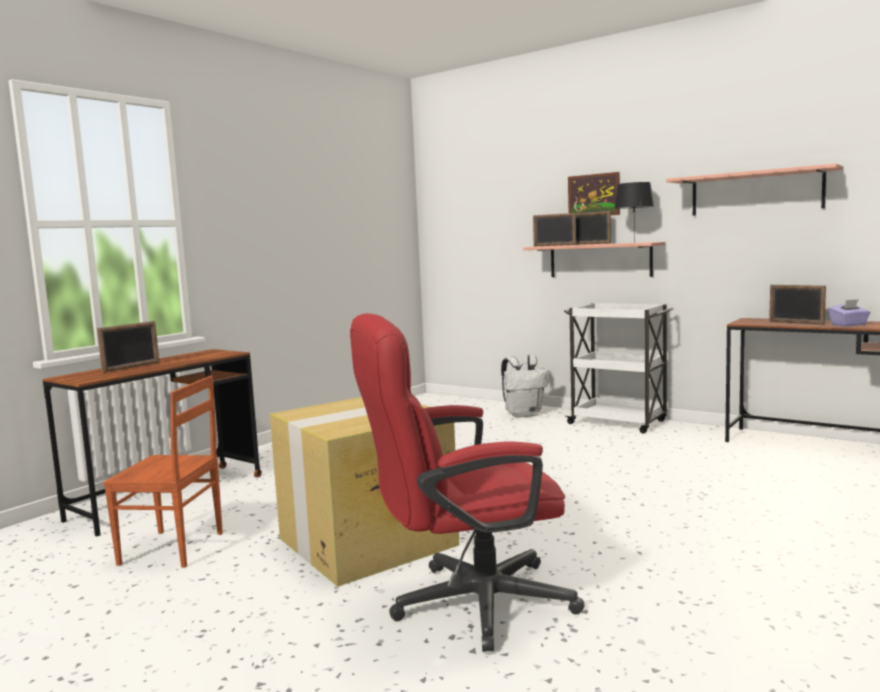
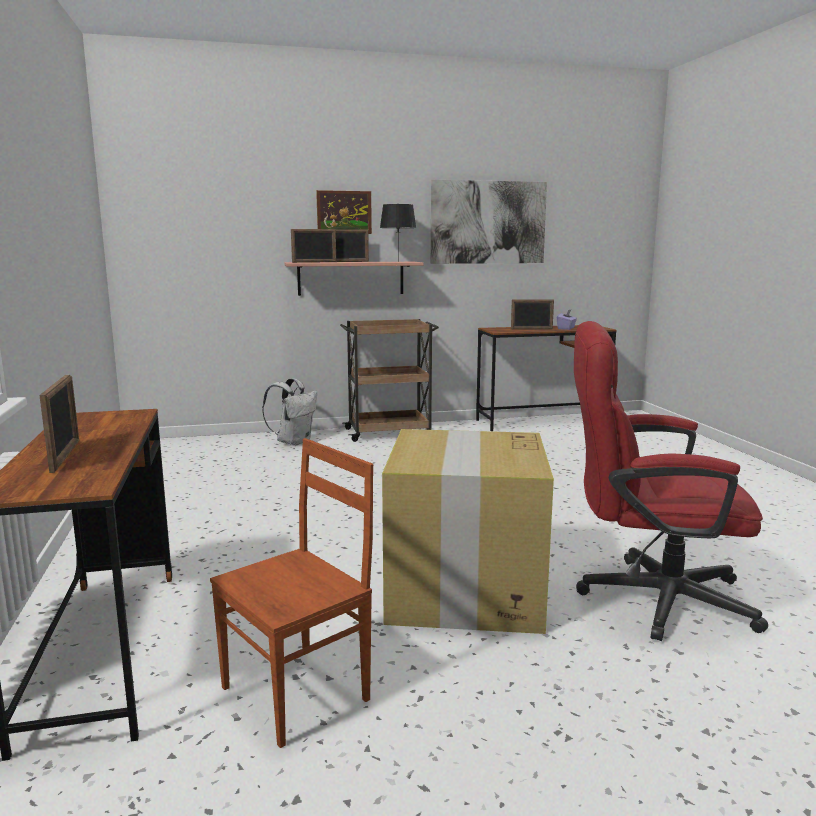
camera: 50 degrees left, 5 degrees up
(465, 605) = (648, 597): red office chair -> red office chair turned 75 degrees clockwise
(619, 423) = (389, 432): white cart -> brown cart
(756, 192) = (488, 222): shelf -> picture

